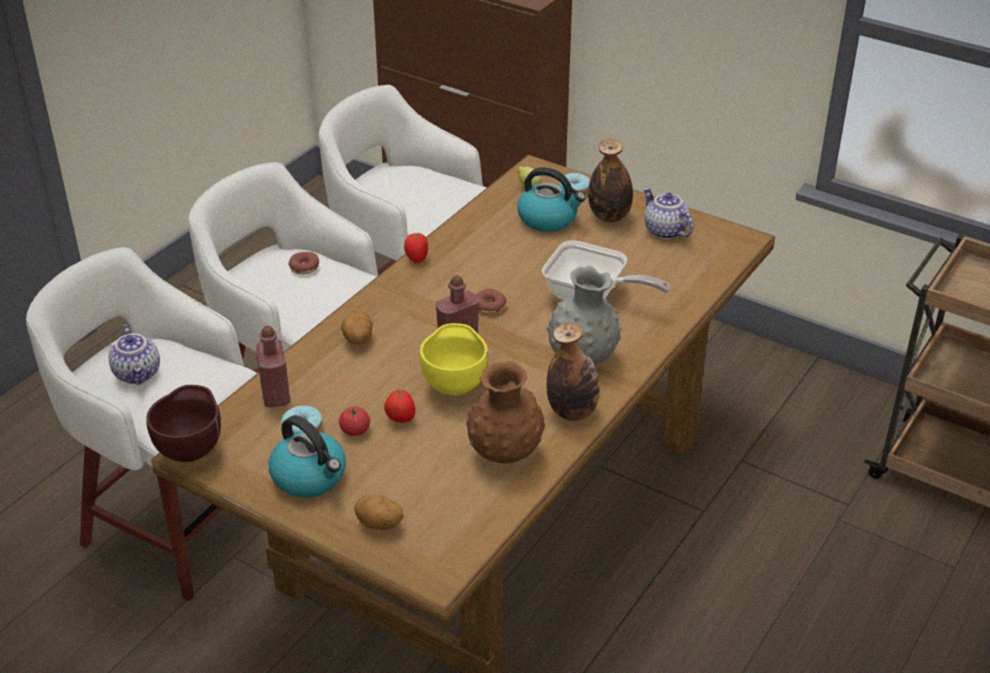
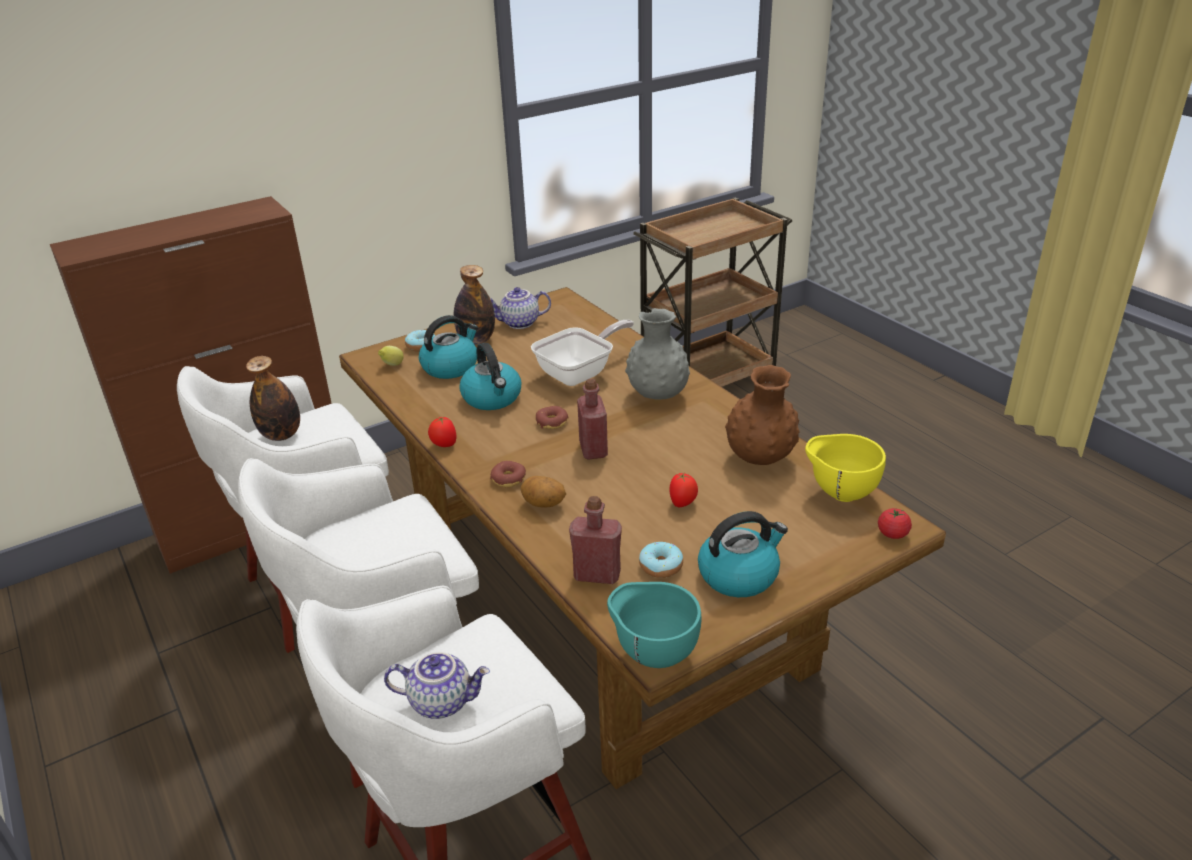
camera: 65 degrees left, 5 degrees down
(191, 450) = (653, 654): brown bowl -> turquoise bowl
(304, 267) = (356, 533): donut -> donut (508, 479)
(355, 430) = (684, 533): tomato -> tomato (892, 534)
(379, 525) = (826, 545): potato -> none
(455, 385) = (653, 464): yellow bowl -> yellow bowl (840, 494)
(509, 260) = (492, 398): none -> kettle
(572, 412) = (724, 415): bottle -> bottle (281, 435)

